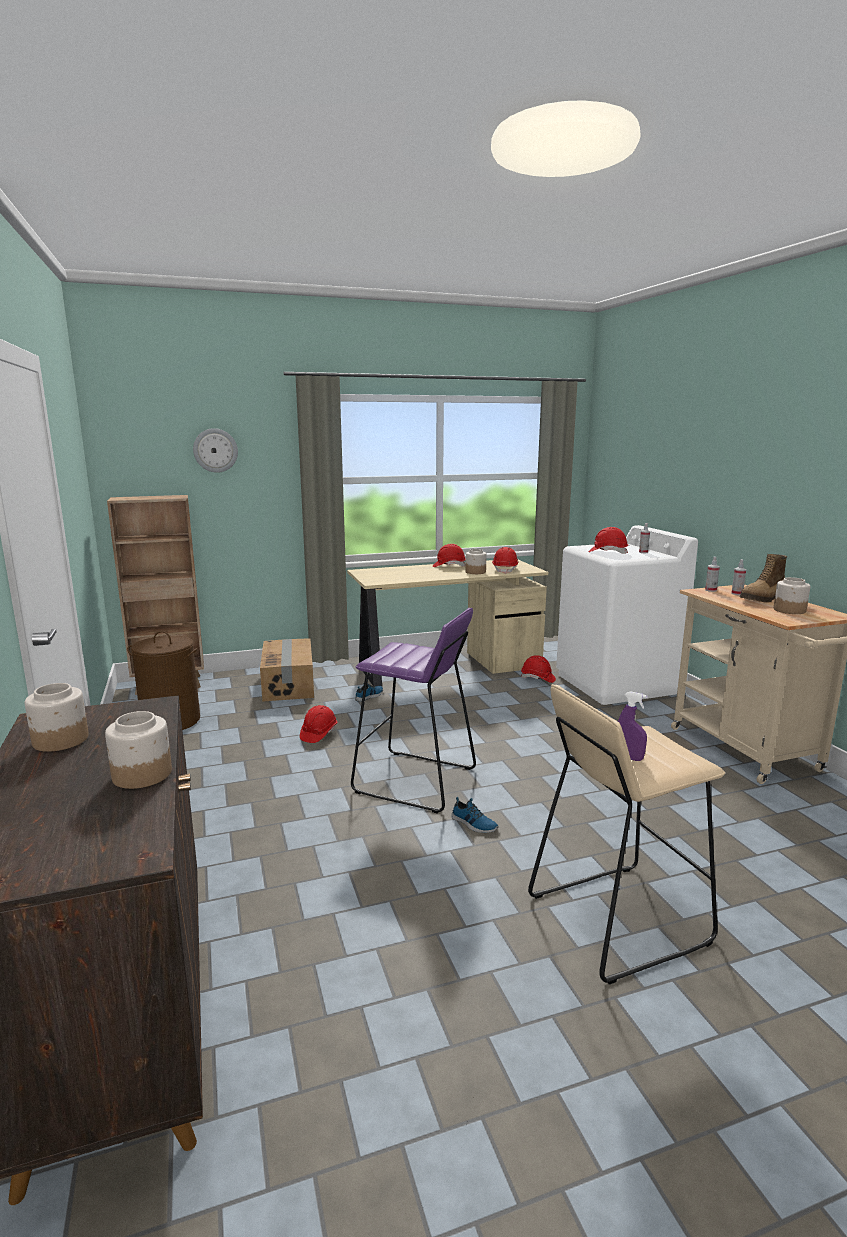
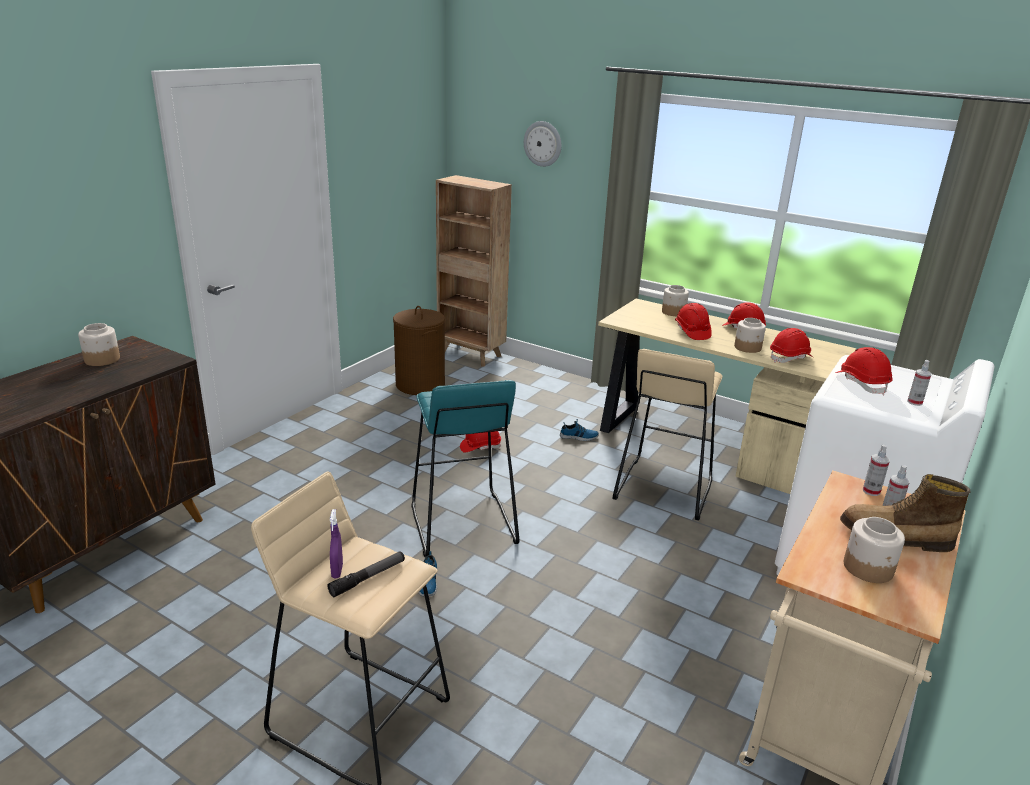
camera: 50 degrees right, 10 degrees up
(141, 775) = (69, 396): jar -> jar (673, 312)
(289, 683) = (544, 394): cardboard box -> none
(415, 781) = (461, 524): purple stool -> turquoise stool
(475, 697) = (663, 489): none -> beige stool
(538, 678) = (771, 507): red hard hat -> red hard hat (692, 332)
(650, 749) = (368, 578): none -> flashlight

